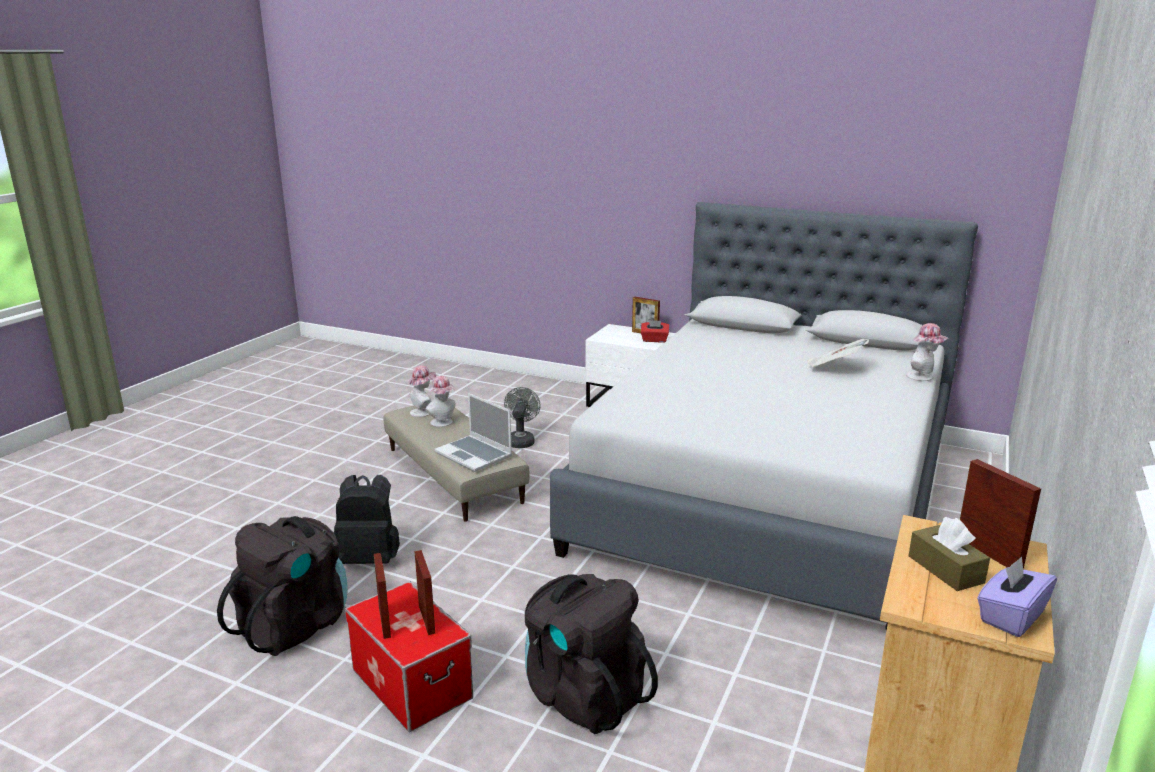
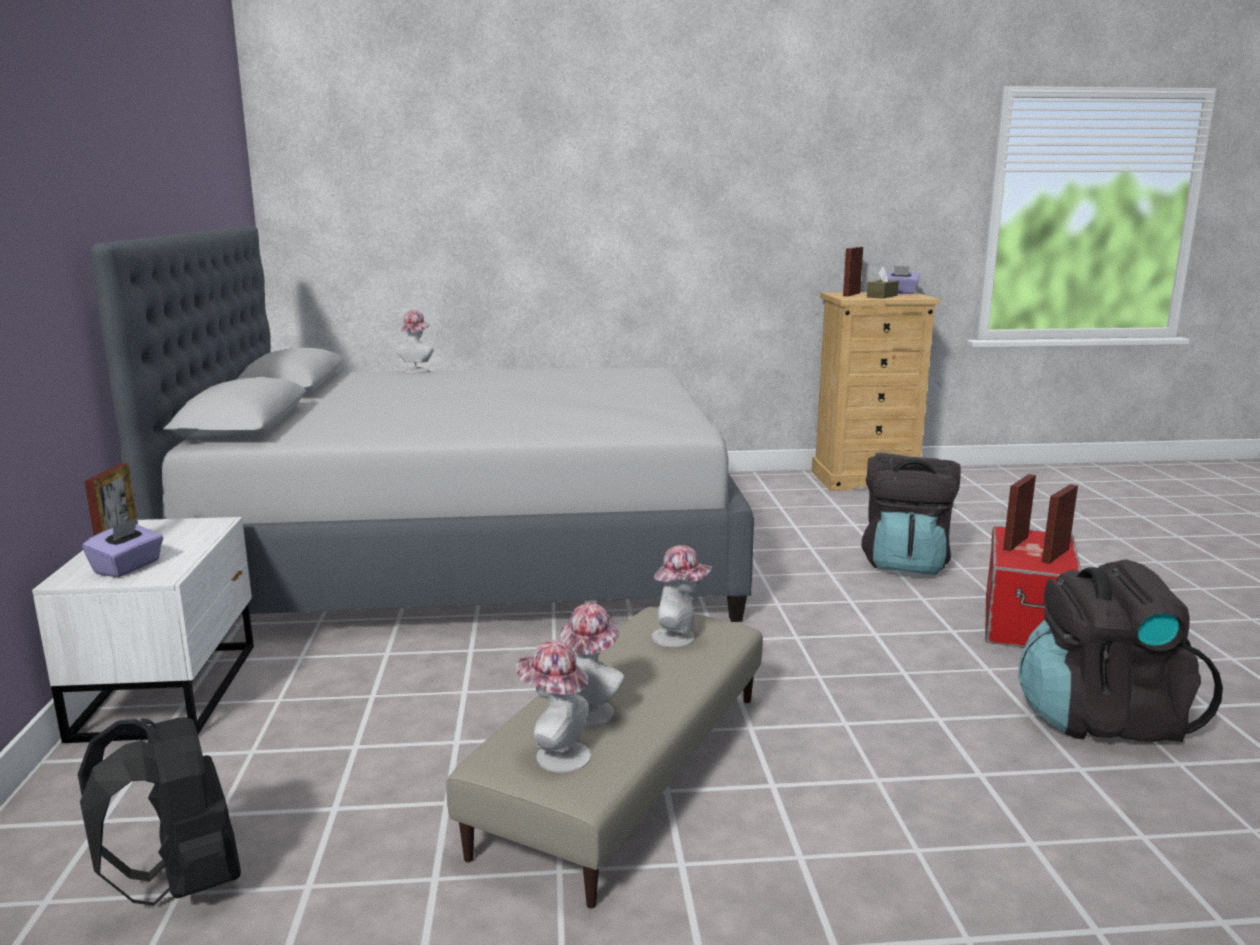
camera: 120 degrees left, 5 degrees down
(369, 558) = (930, 733): black backpack -> black backpack (181, 882)
(475, 455) = (679, 638): laptop -> hat
(521, 440) = (422, 753): grey fan -> none
(615, 334) = (128, 567): none -> purple tissue box
(654, 340) = (169, 534): red tissue box -> none
(834, 368) = (416, 388): newspaper -> none

